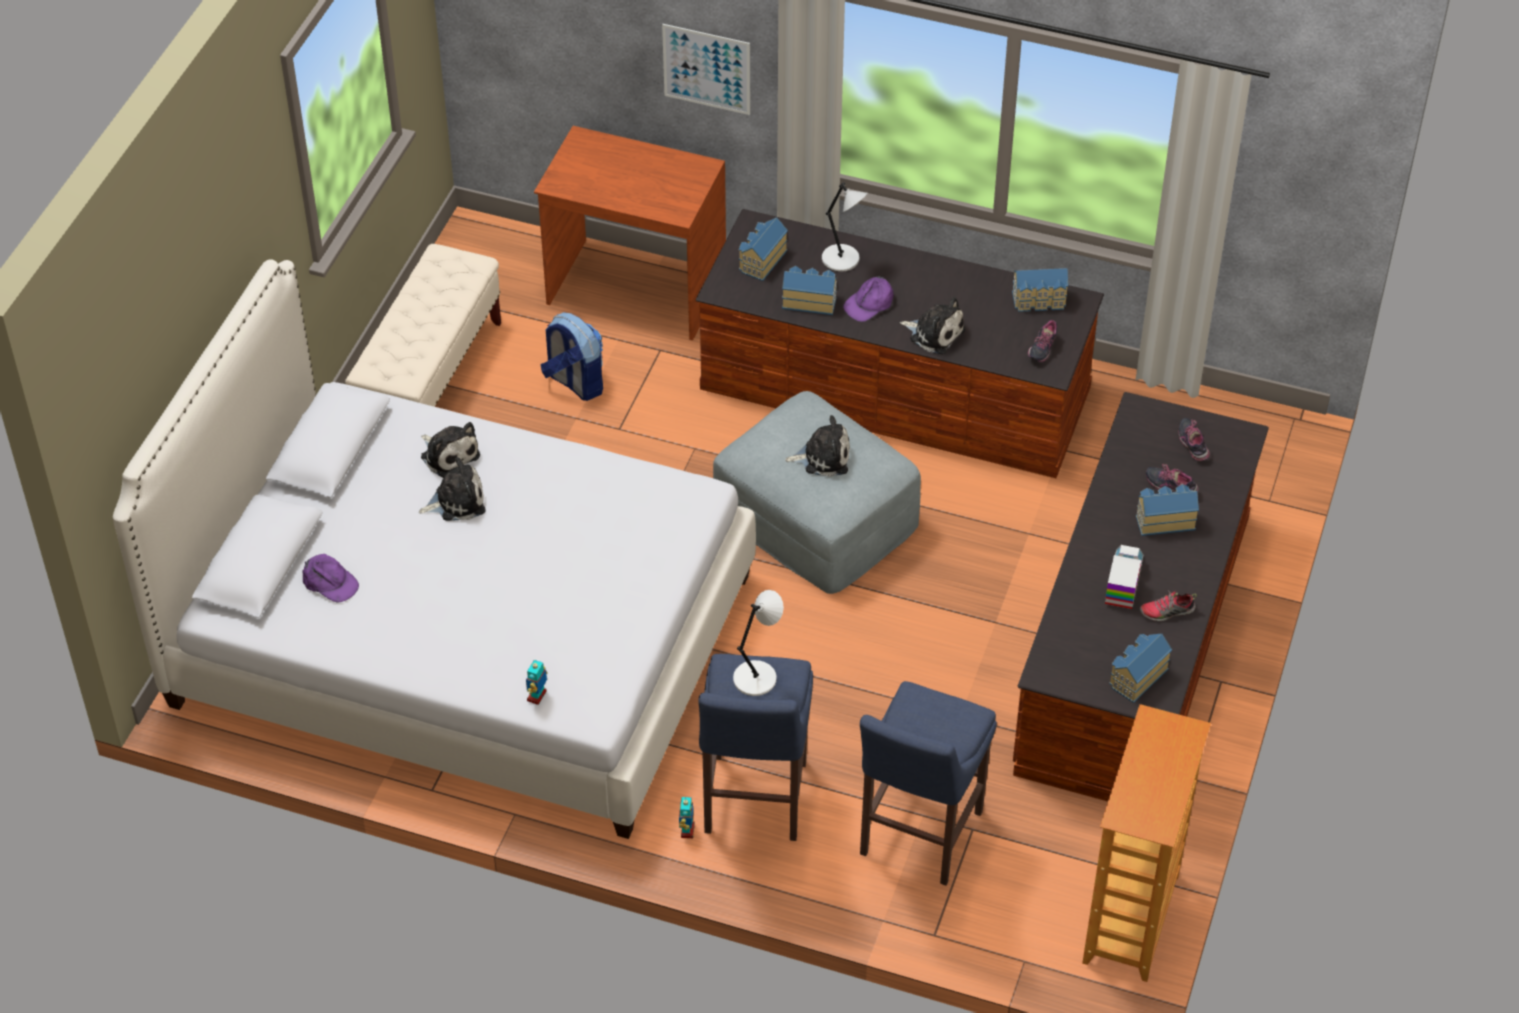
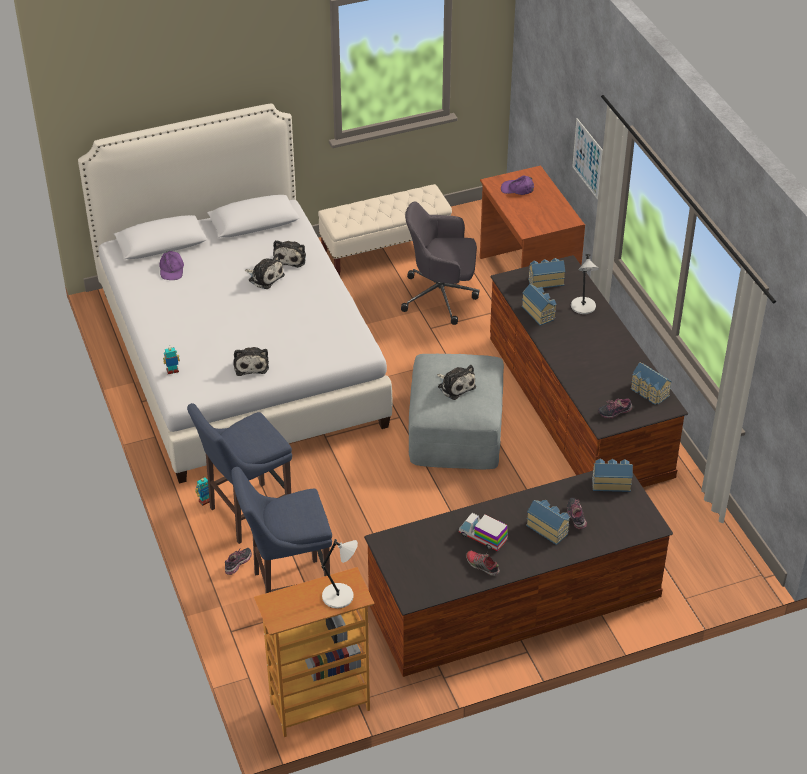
camera: 50 degrees right, 5 degrees down
(574, 383) = (441, 296): backpack -> grey office chair
(757, 677) = (257, 433): white table lamp -> white table lamp (340, 596)
(869, 304) = (564, 333): purple cap -> purple cap (517, 189)
(934, 333) = (574, 368): plush toy -> plush toy (251, 365)
(1123, 583) = (482, 537): toy truck -> toy truck turned 120 degrees counterclockwise
(1136, 677) = (421, 579): toy house -> toy house (610, 482)
(1193, 445) = (618, 510): shoe -> shoe (238, 565)

